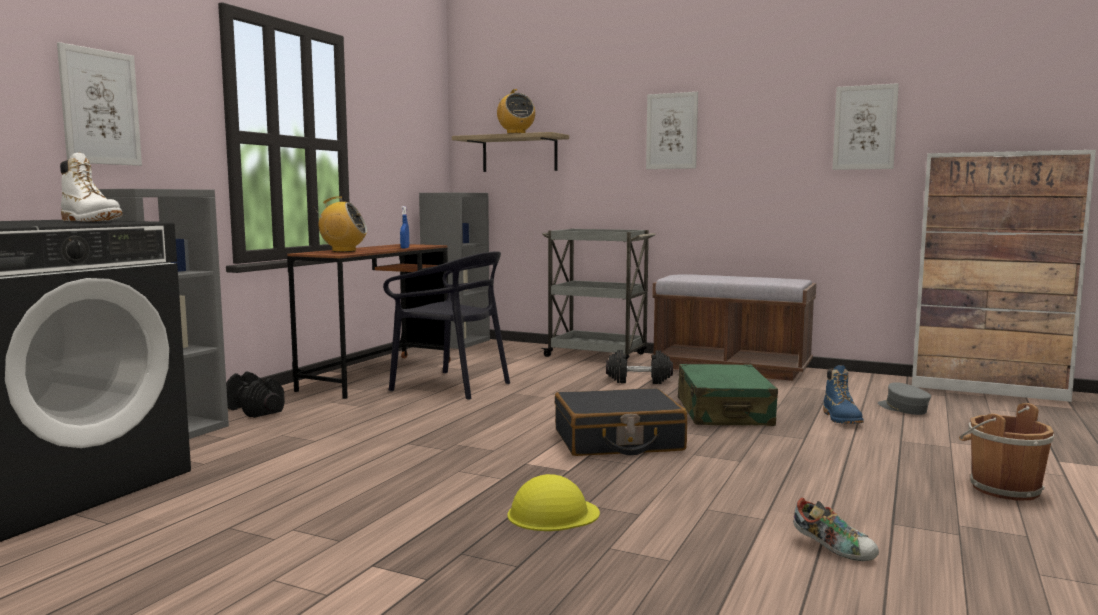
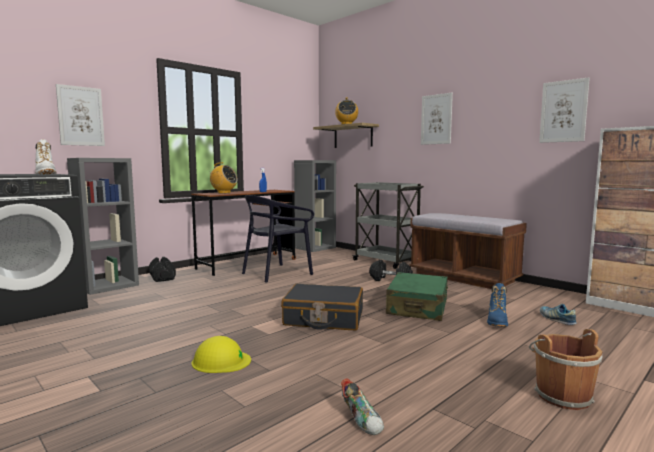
camera: 20 degrees right, 0 degrees up
(451, 386) = (276, 273): black chair -> black chair turned 90 degrees clockwise
(903, 409) = (556, 319): grey cap -> shoe

